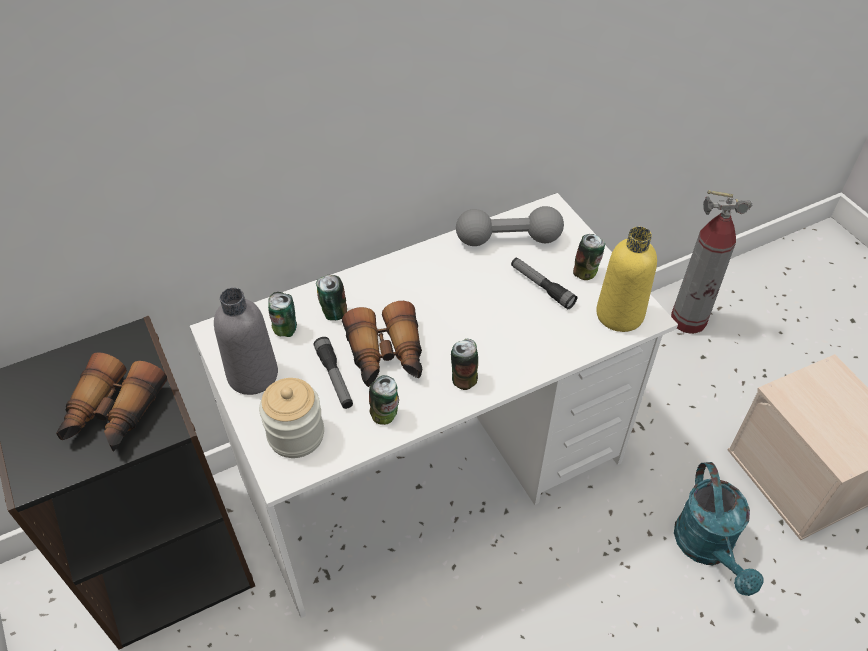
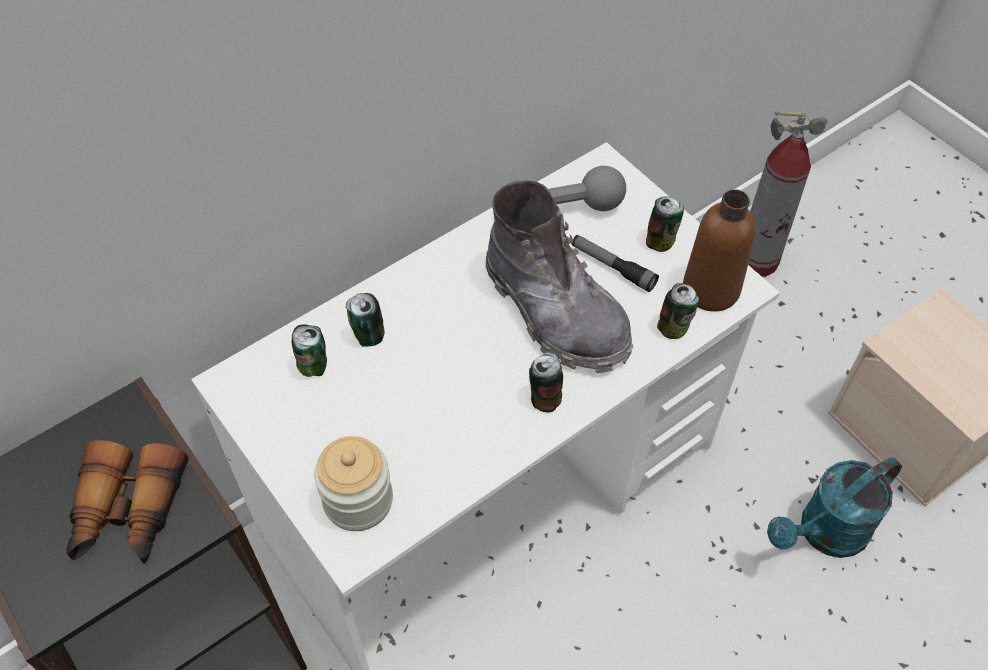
camera: 10 degrees left, 5 degrees up
(253, 375) = (286, 432): grey bottle -> none
(335, 378) = (389, 420): flashlight -> none
(385, 415) = (461, 459): can -> can (674, 328)
(386, 356) = (445, 383): binoculars -> none
(487, 315) = (555, 312): none -> grey boot
(619, 314) = (711, 289): yellow bottle -> brown bottle
(708, 548) = (824, 533): turquoise watering can -> turquoise watering can turned 75 degrees clockwise

